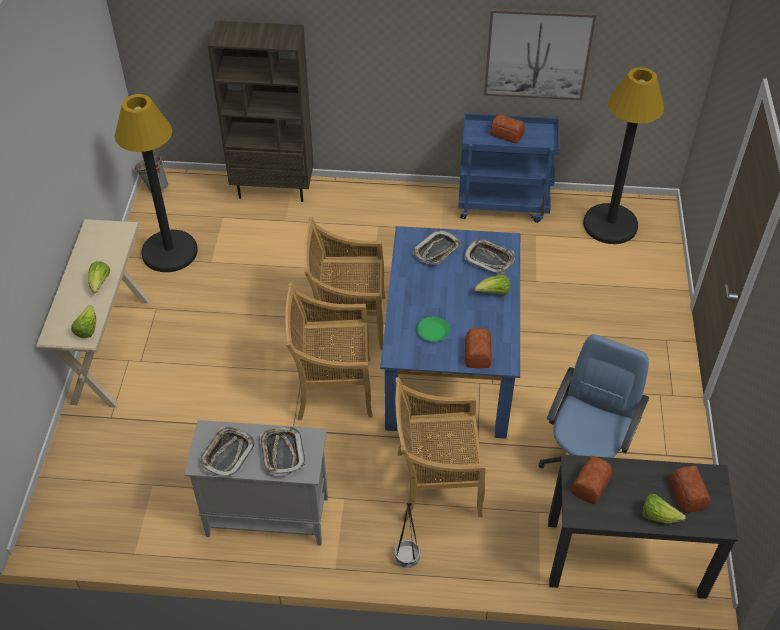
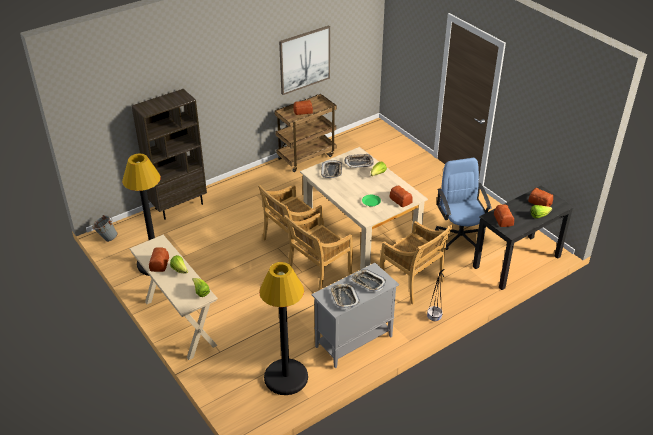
camera: 40 degrees left, 10 degrees down
(88, 261) = (159, 264): none -> bread
(436, 484) = (412, 282): beige chair -> beige chair turned 90 degrees counterclockwise
(450, 365) = (361, 233): blue dining table -> beige dining table
(503, 204) = (306, 156): blue cart -> brown cart
(610, 224) = (364, 142): black floor lamp -> black floor lamp (286, 377)

